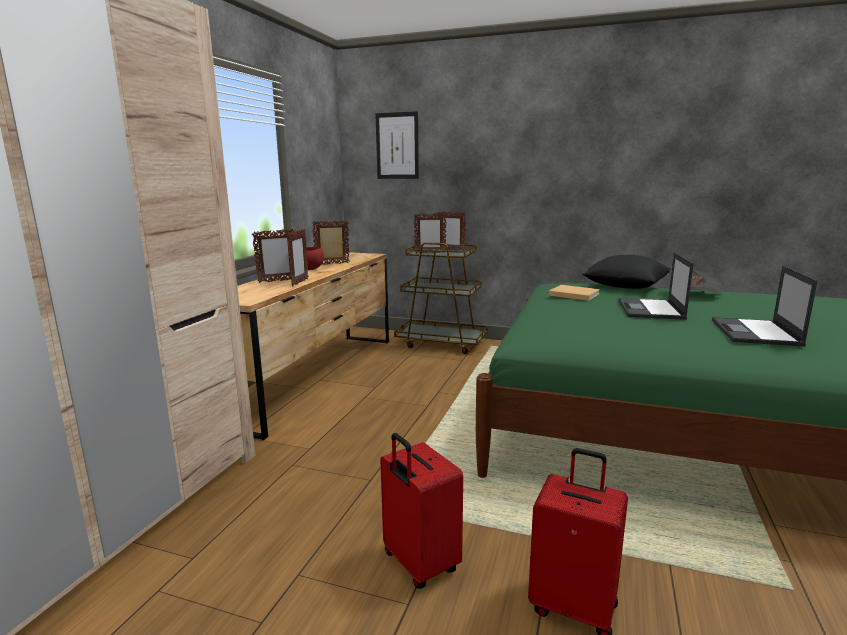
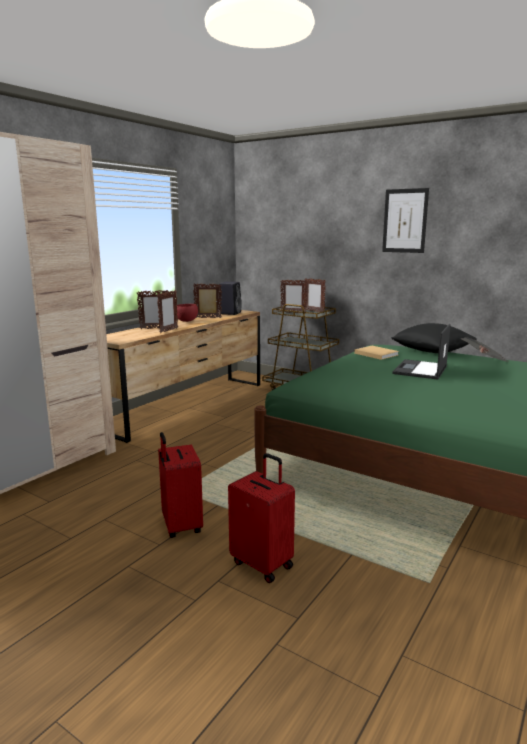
camera: 15 degrees right, 0 degrees up
(353, 257) = (230, 313): none -> black speaker
(397, 146) = (277, 222): picture -> picture (405, 221)
(755, 333) = (479, 393): laptop -> none

